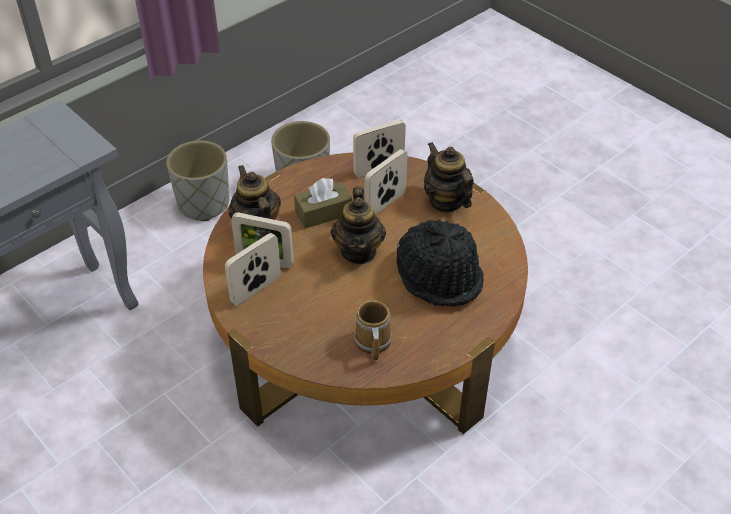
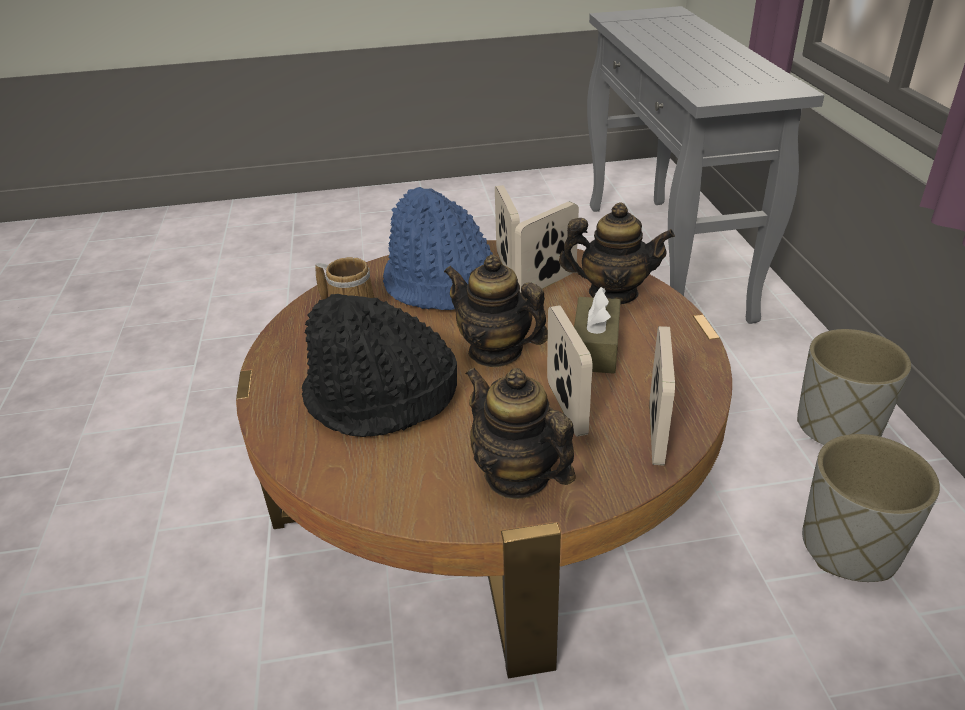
camera: 125 degrees right, 10 degrees down
(306, 314) = (439, 286): none -> blue hat
(446, 201) = (517, 475): teapot -> teapot turned 135 degrees counterclockwise

